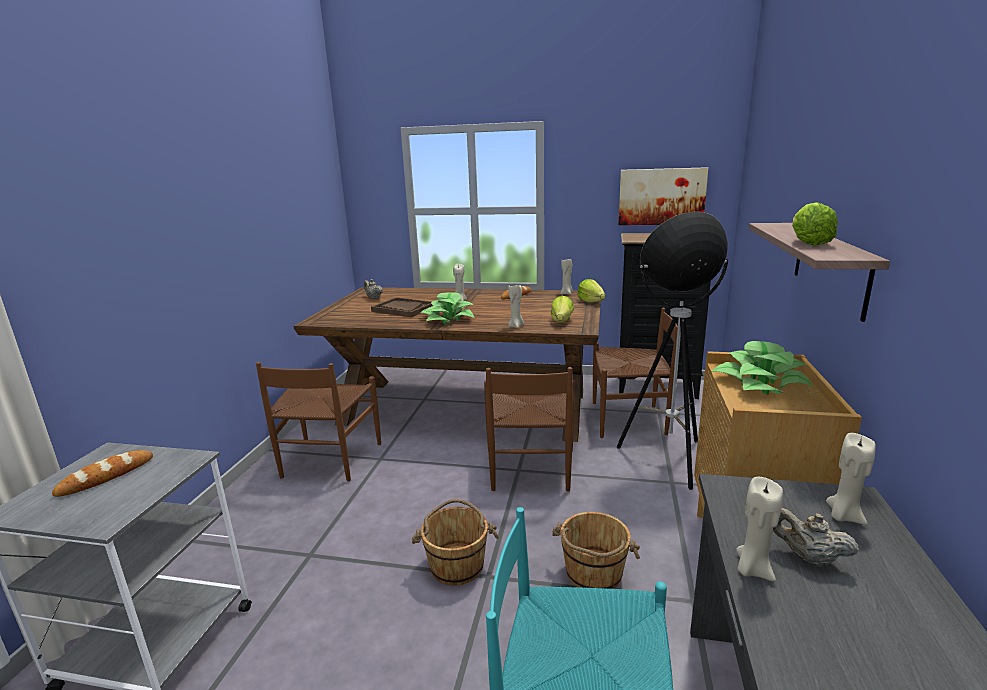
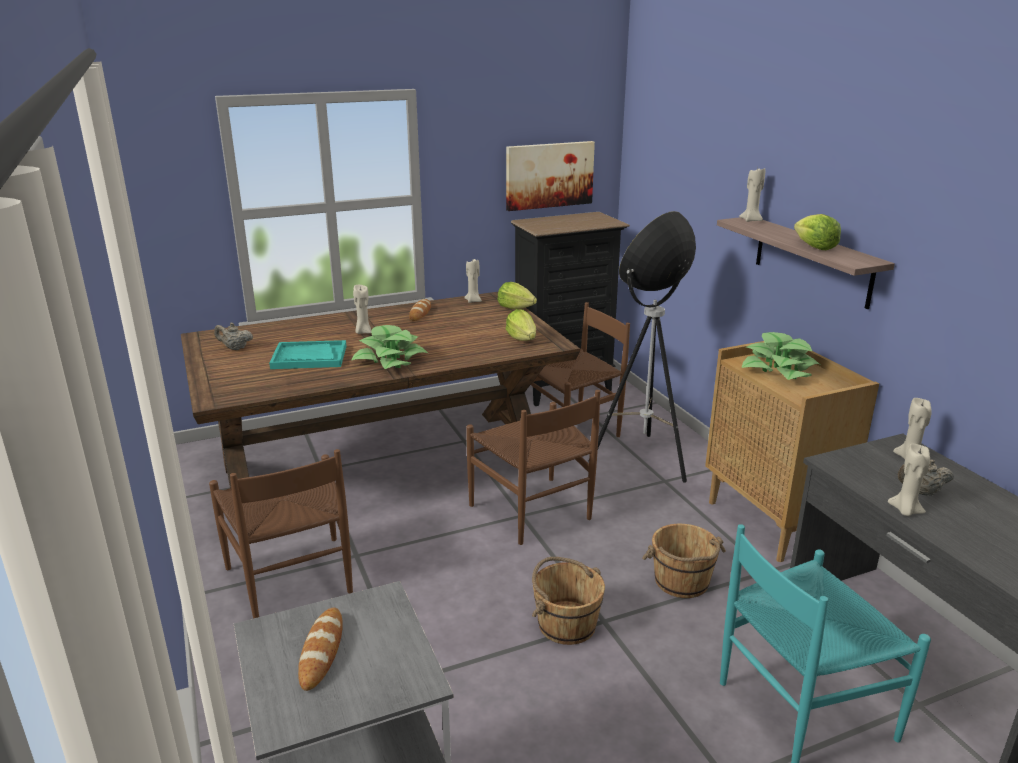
camera: 35 degrees left, 5 degrees up
(403, 309) = (309, 357): brown tray -> turquoise tray
(516, 326) = (485, 354): beige candle -> beige candle (751, 220)

